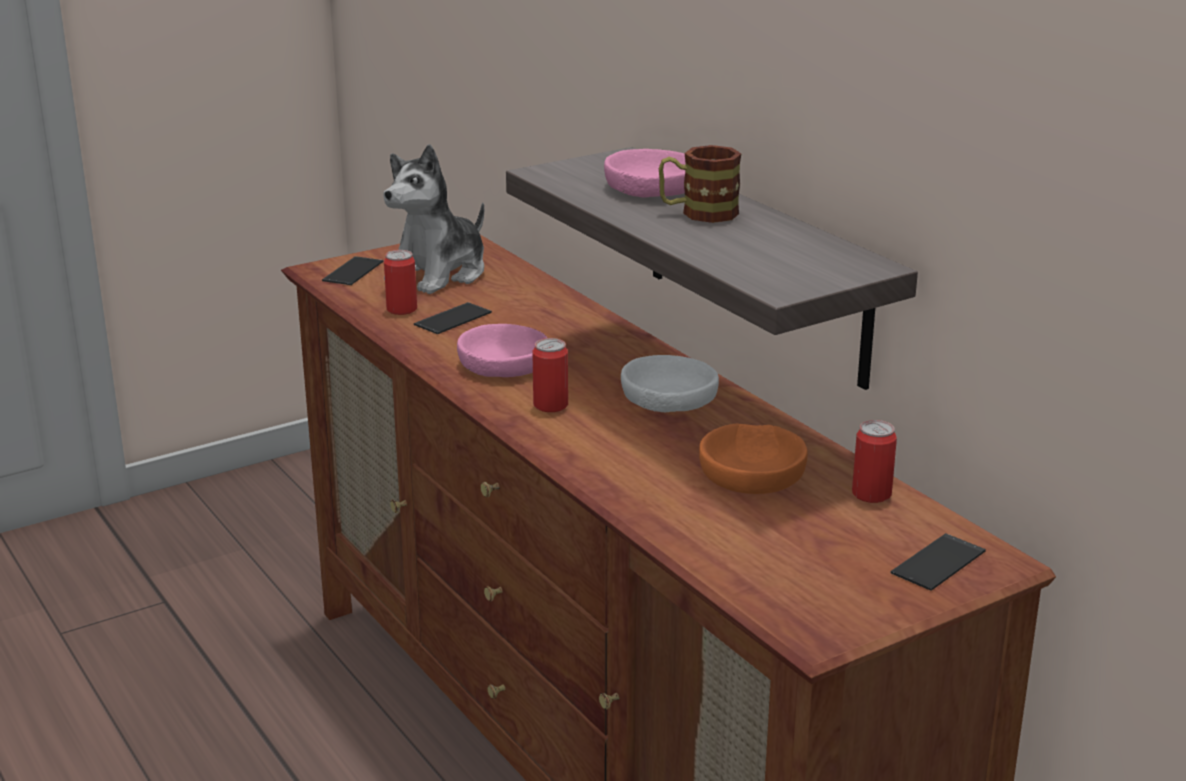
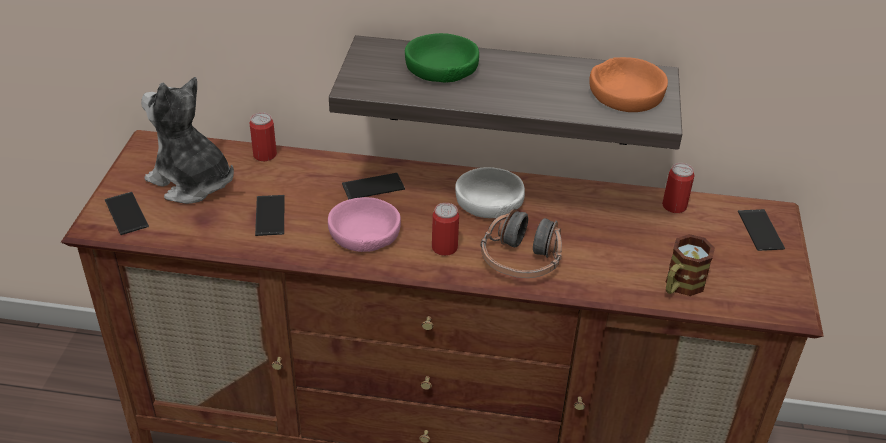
camera: 50 degrees left, 15 degrees up
(401, 309) = (222, 227): can -> can (265, 155)
(439, 274) = (192, 182): plush toy -> plush toy turned 135 degrees clockwise
(581, 340) = (373, 186): none -> phone
(603, 447) = (521, 259): none -> headphones
(652, 187) = (441, 67): pink bowl -> green bowl
(698, 213) = (507, 77): mug -> mug (680, 286)
(752, 472) = (609, 227): orange bowl -> orange bowl (626, 94)

